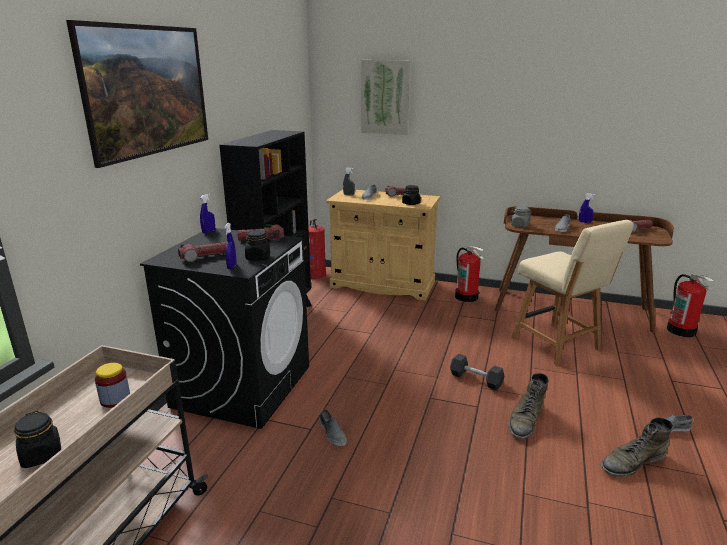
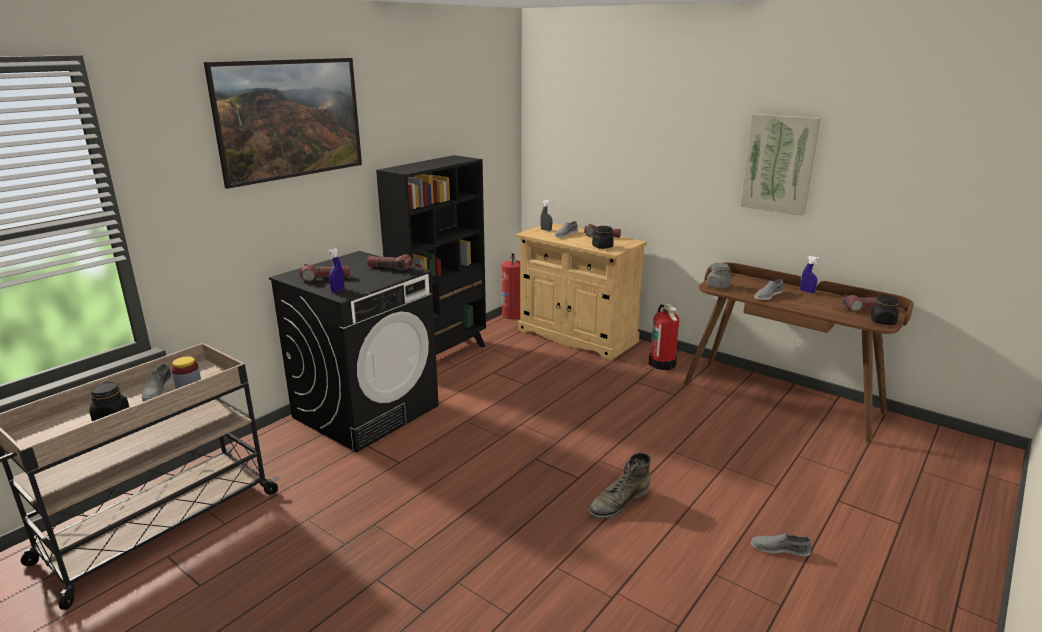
camera: 20 degrees right, 0 degrees up
(208, 231) = (353, 254): blue spray bottle -> none
(258, 257) = (368, 285): black jar -> black jar (883, 321)
(332, 433) = (416, 470): grey shoe -> grey shoe (157, 390)
(385, 97) = (594, 123): picture -> picture (779, 164)
(475, 379) = (599, 451): black dumbbell -> none
(557, 345) = (726, 434): beige chair -> none
(632, 462) = (702, 570): green boot -> none
(681, 330) = (911, 448): fire extinguisher -> none

